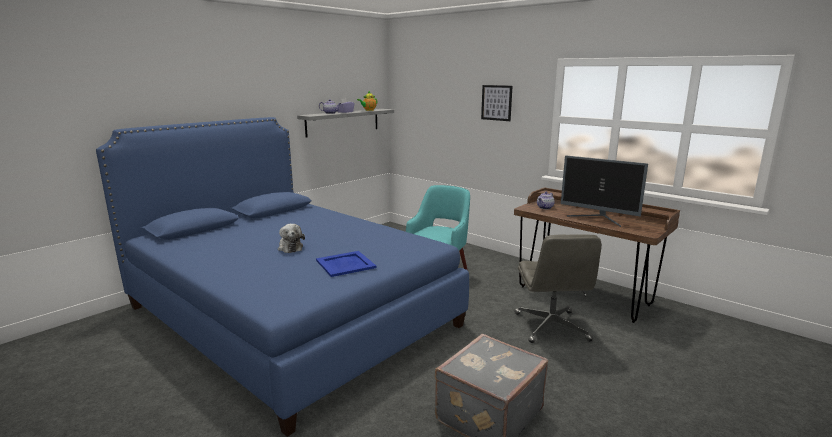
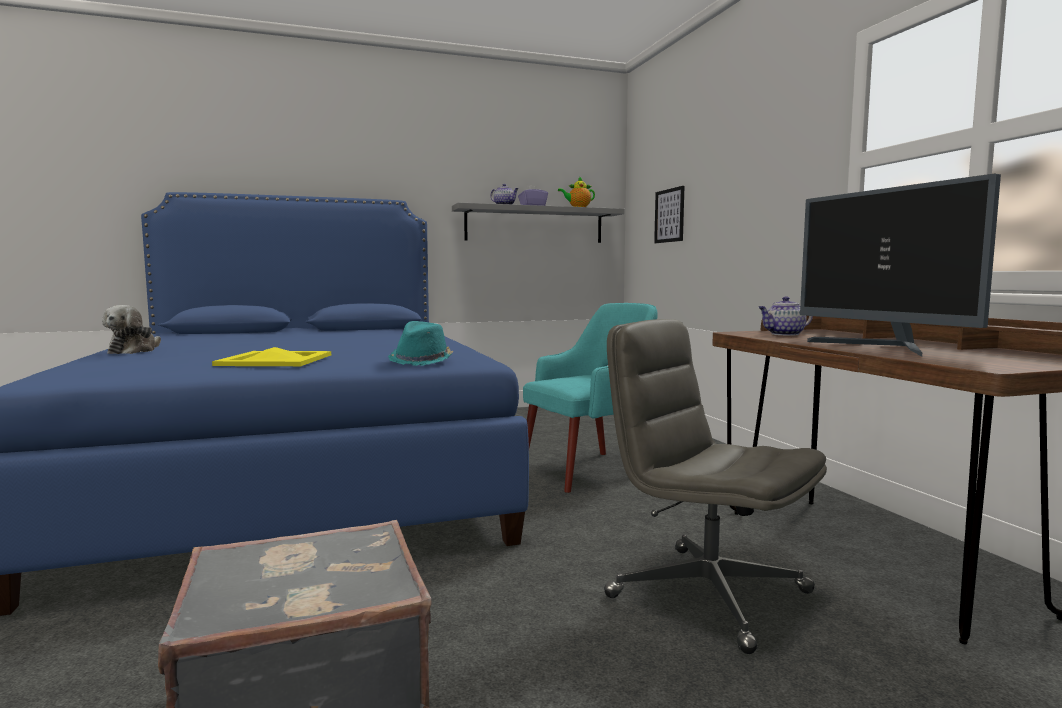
camera: 30 degrees right, 10 degrees down
(290, 247) = (268, 346): plush toy -> plush toy (134, 351)
(346, 264) = (276, 360): blue tray -> yellow tray
(415, 250) = (422, 361): none -> turquoise hat
(496, 102) = (758, 159): picture -> picture (669, 215)
(551, 327) = (706, 594): grey office chair -> grey office chair turned 105 degrees clockwise

